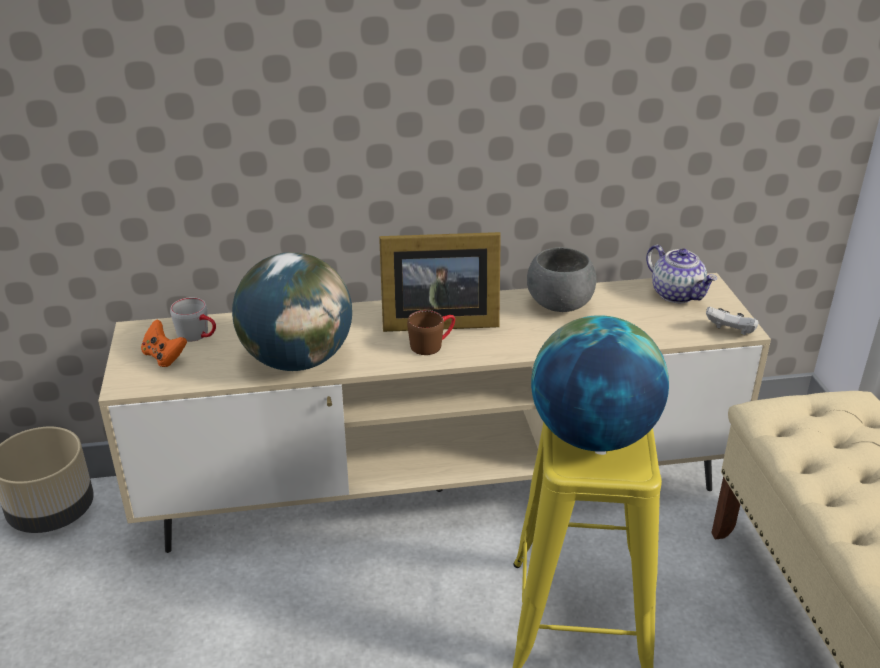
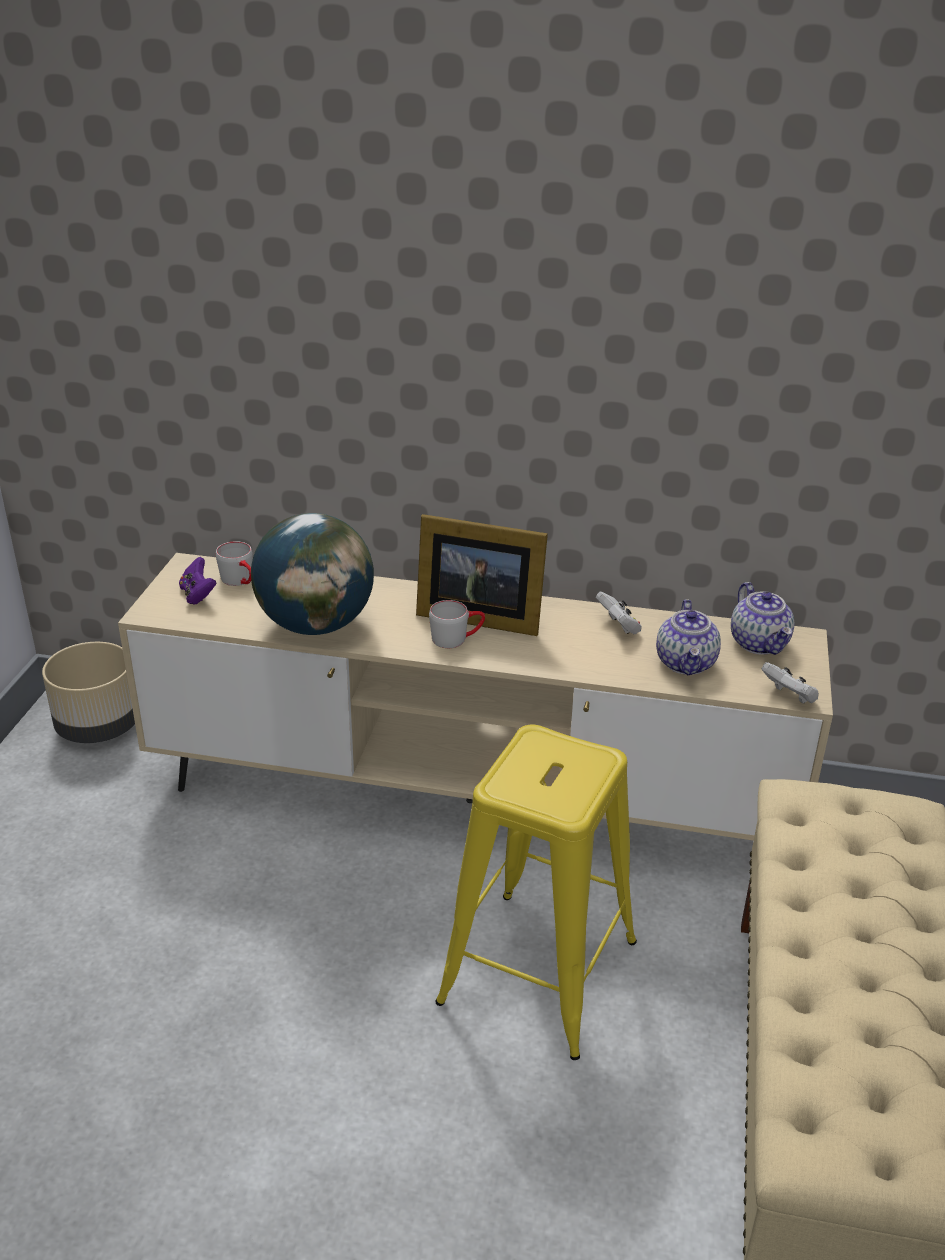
camera: 20 degrees right, 0 degrees up
(164, 357) = (198, 595): orange game controller -> purple game controller
(432, 344) = (457, 638): brown mug -> grey mug
(560, 305) = (619, 627): grey bowl -> white game controller
(592, 436) = (548, 765): globe -> none
(634, 323) = (686, 663): none -> teapot

